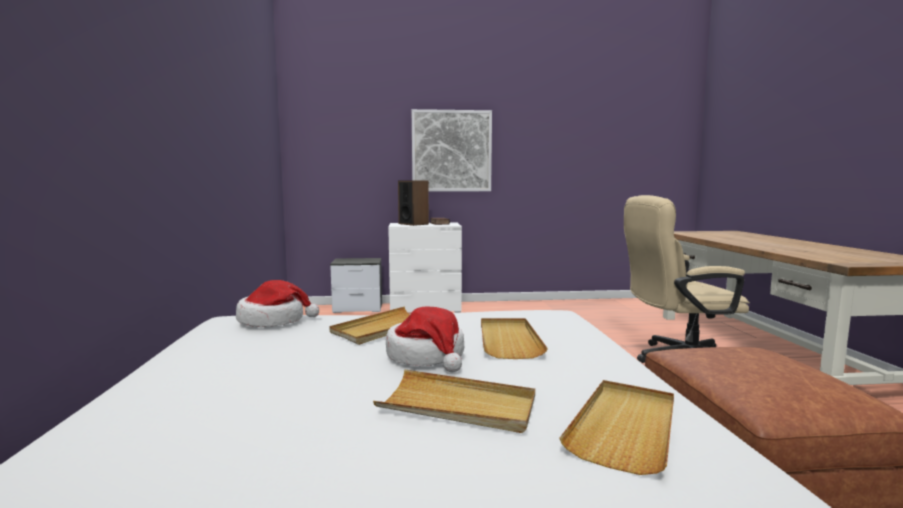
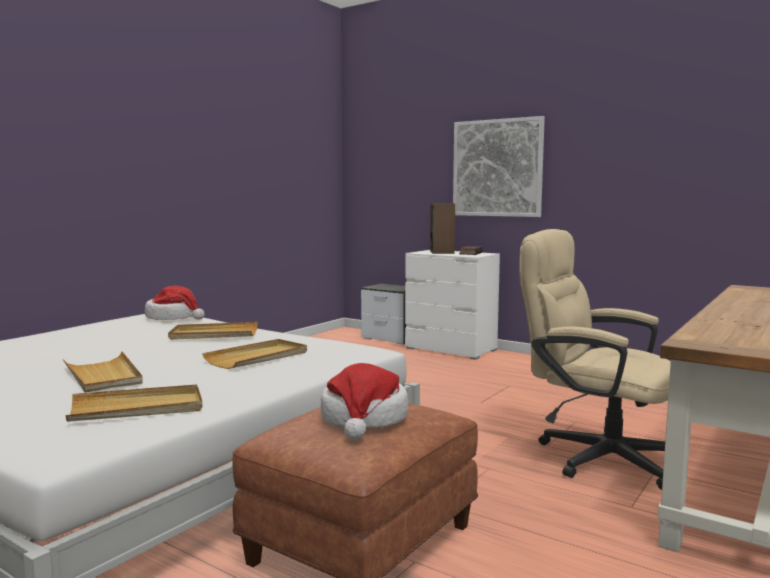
camera: 40 degrees right, 0 degrees up
(427, 356) = (178, 353): hat -> hat (364, 419)

